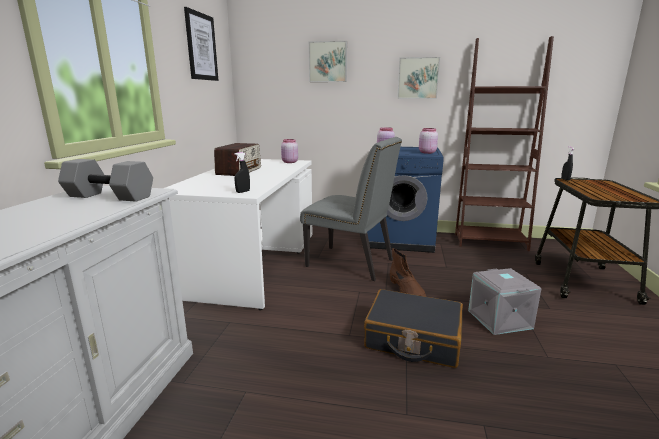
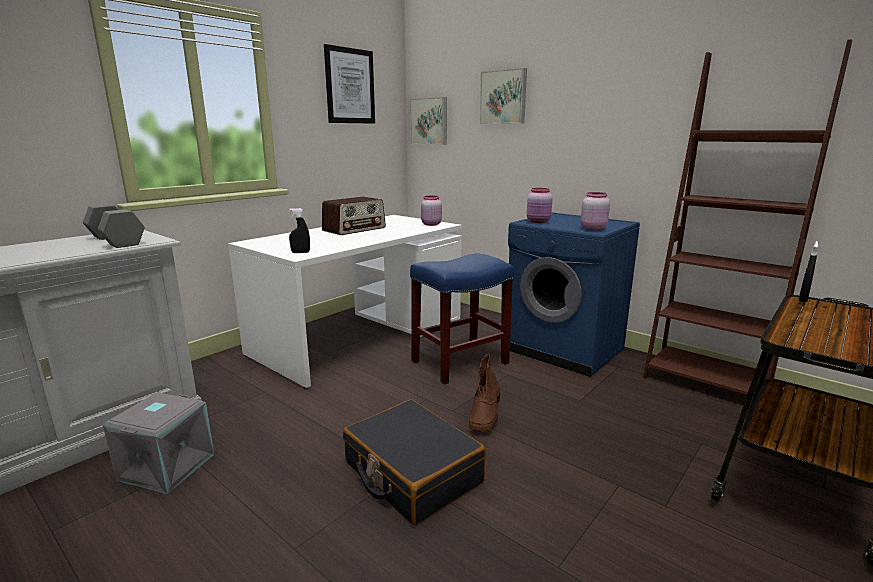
camera: 30 degrees right, 0 degrees up
(349, 263) = (459, 363): grey chair -> blue stool
(418, 78) = (617, 117): picture -> picture (430, 121)
(498, 319) = (557, 491): grey storage box -> grey storage box (166, 466)

